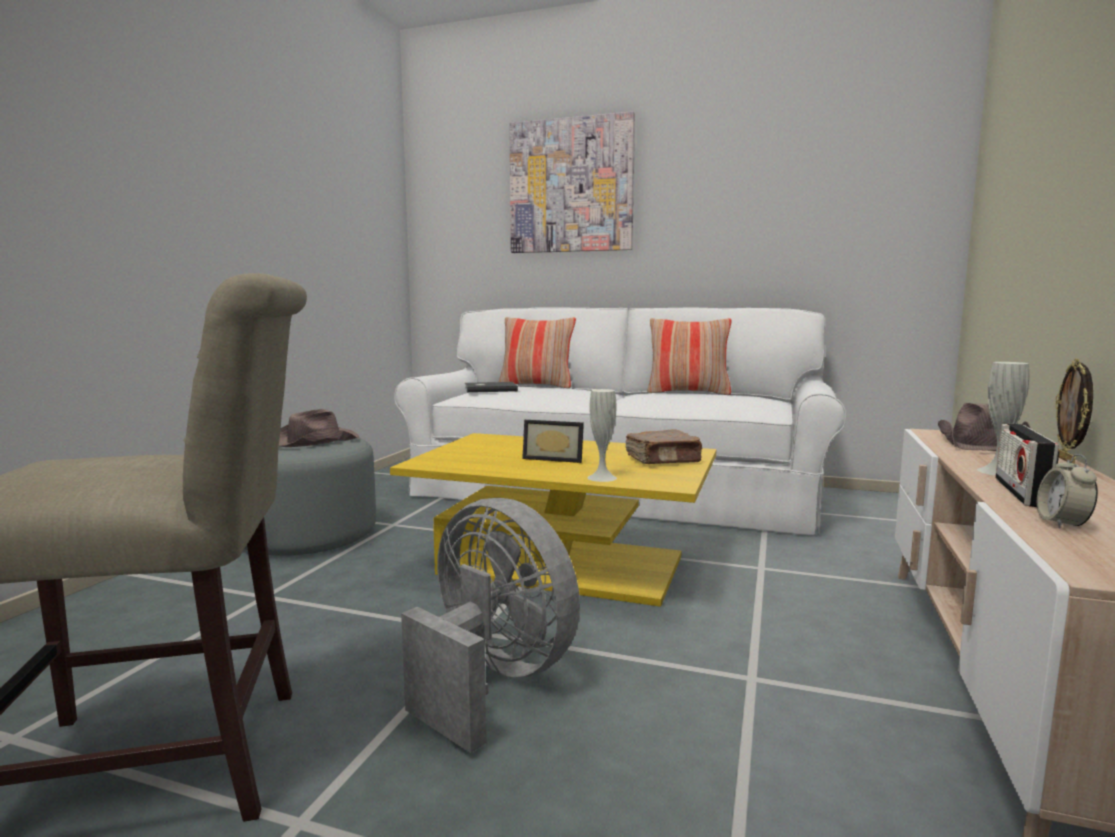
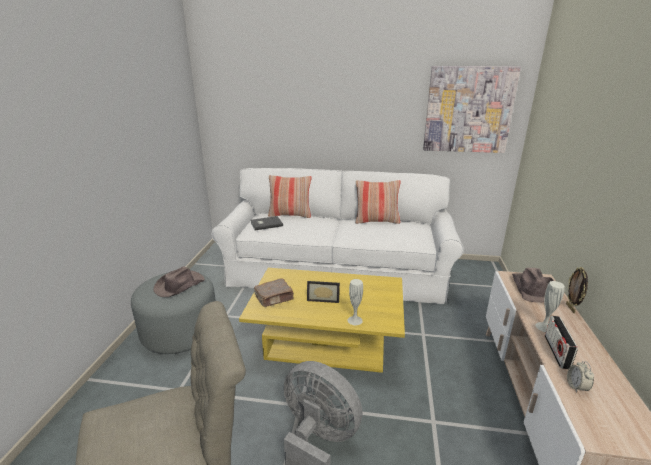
camera: 10 degrees left, 15 degrees up
(571, 186) = (303, 90): picture -> picture (468, 110)
(663, 460) = (379, 295): brown book -> brown book (274, 298)

